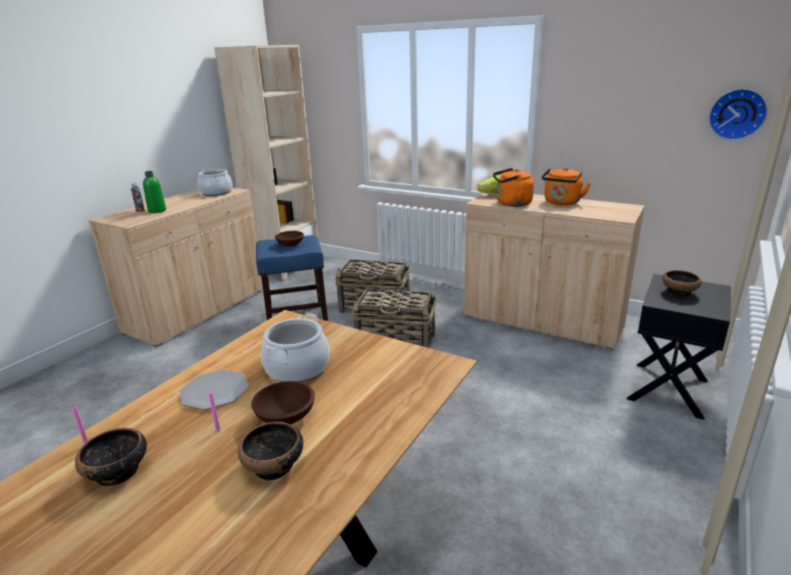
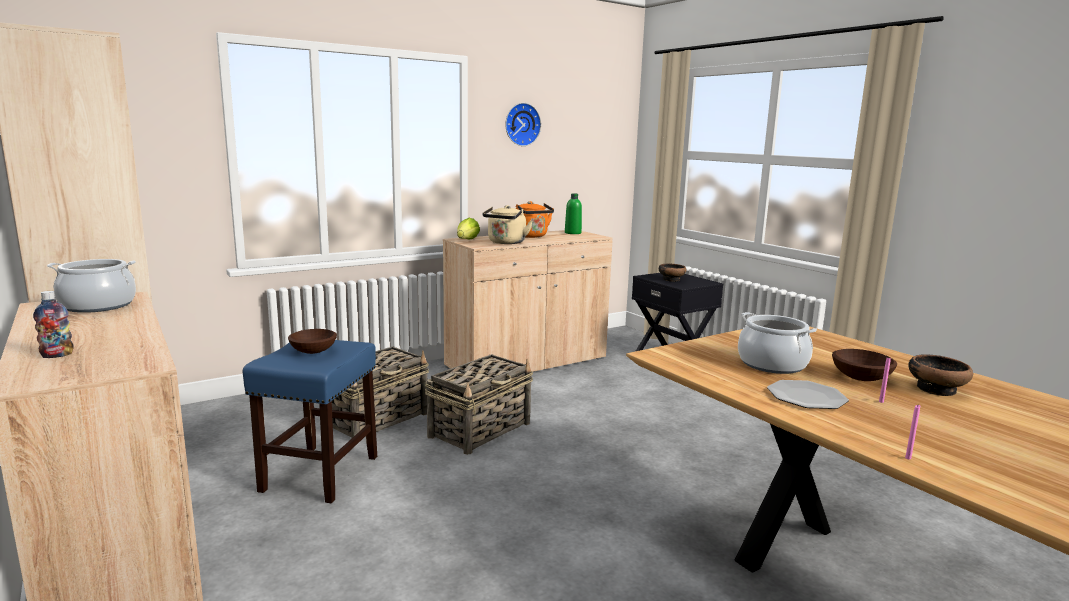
camera: 65 degrees left, 10 degrees down
(117, 472) = (956, 445): bowl -> none
(157, 211) = (105, 345): green bottle -> green bottle (573, 233)
(511, 204) = (506, 243): orange kettle -> beige kettle
(737, 114) = (607, 150): wall clock -> wall clock (521, 124)

